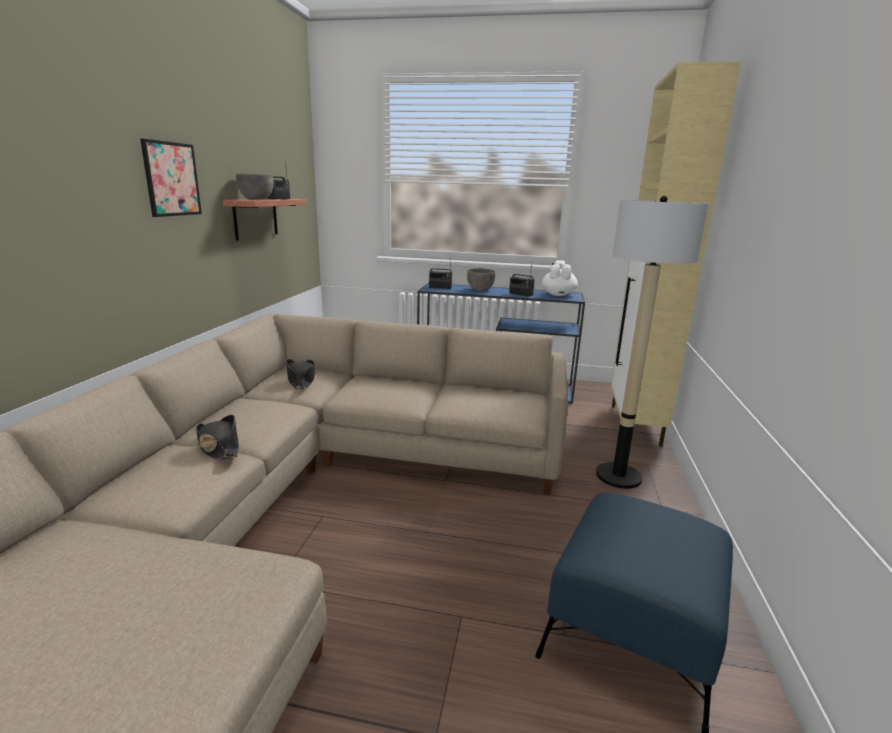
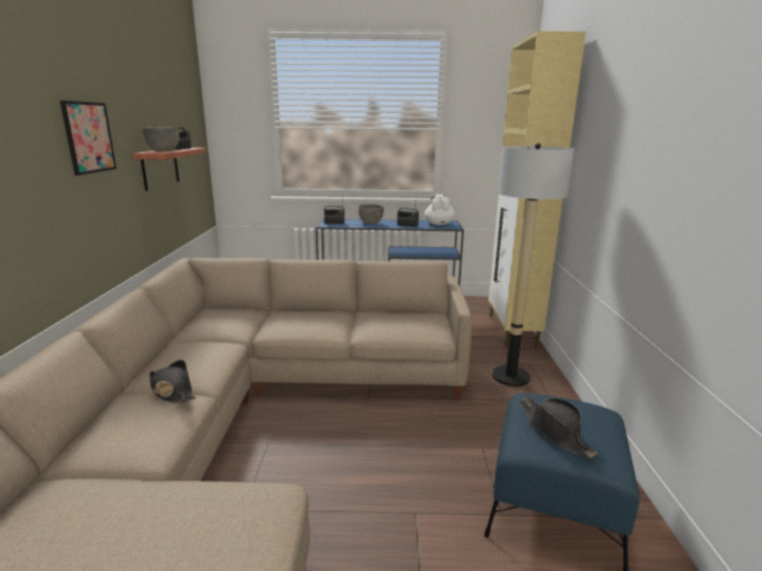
camera: 10 degrees left, 0 degrees up
(301, 380) = (225, 319): black hat -> black hat (555, 431)

